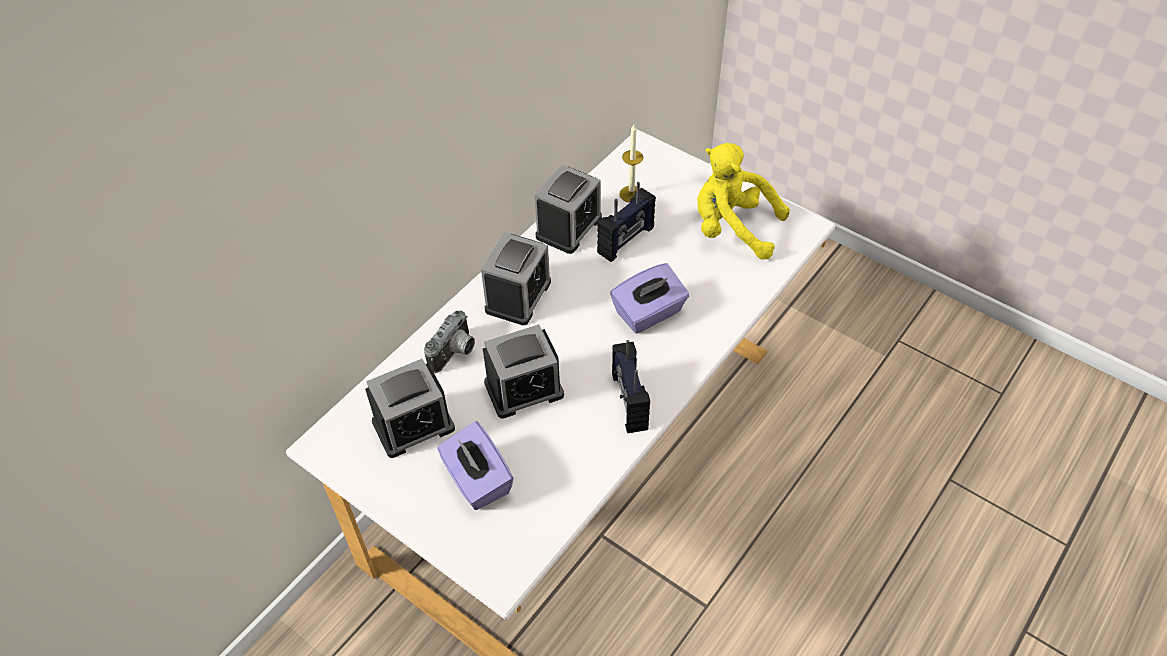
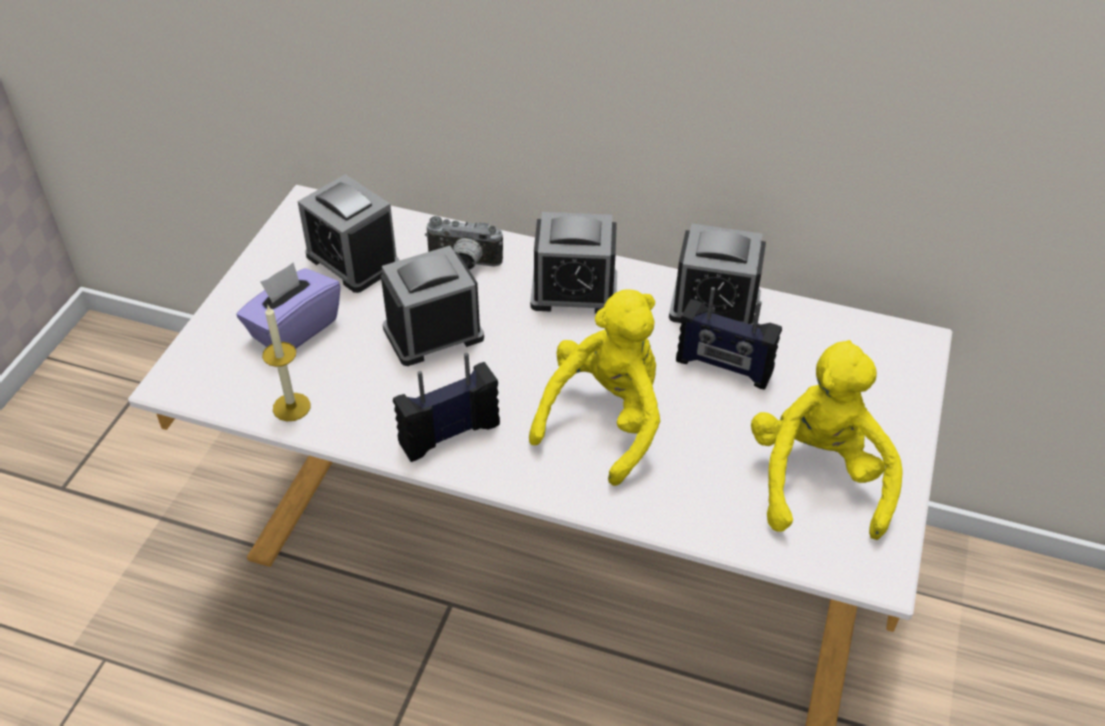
camera: 70 degrees right, 5 degrees down
(524, 389) = (433, 333): alarm clock -> alarm clock turned 105 degrees clockwise
(631, 194) = (815, 352): candle -> candle (291, 407)
(649, 313) = (605, 420): purple tissue box -> yellow plush toy

